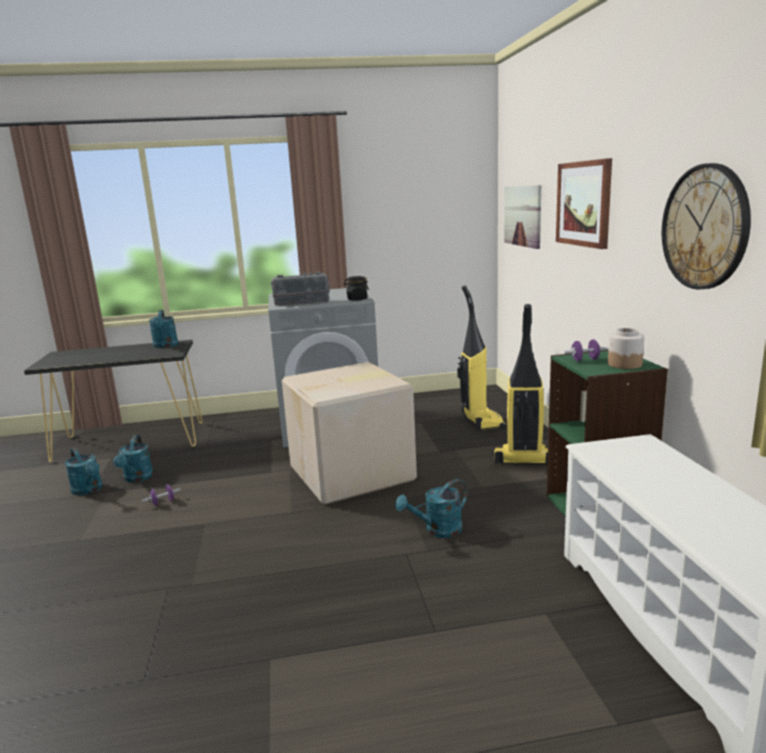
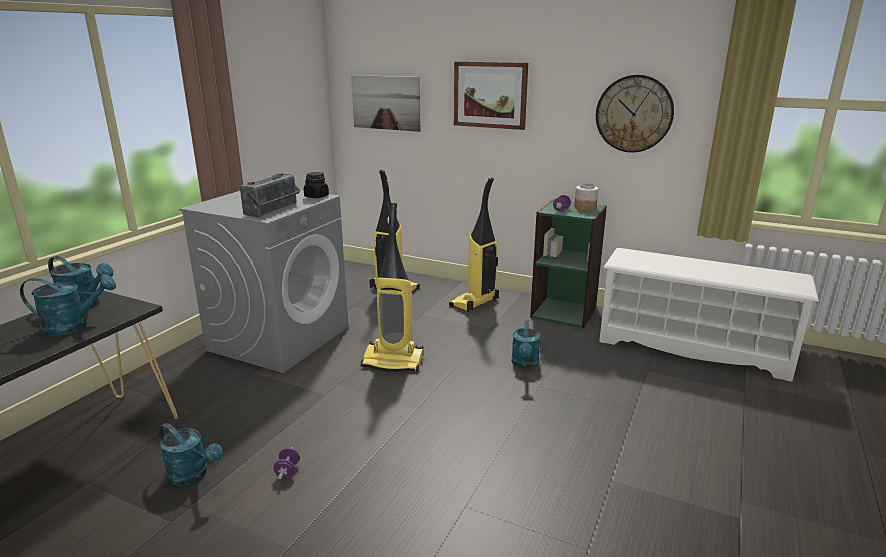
camera: 55 degrees left, 5 degrees up
(89, 490) = (159, 519): turquoise watering can -> turquoise watering can (73, 326)
(353, 473) = (394, 361): cardboard box -> vacuum cleaner

